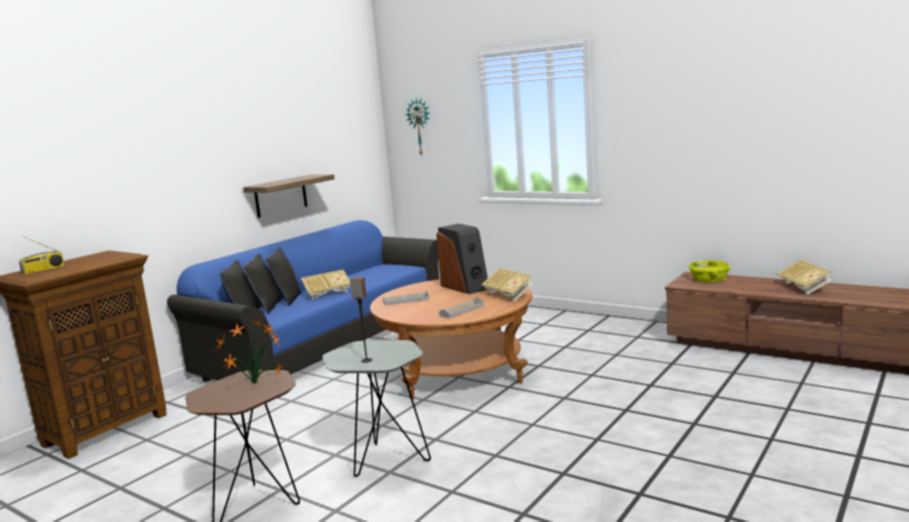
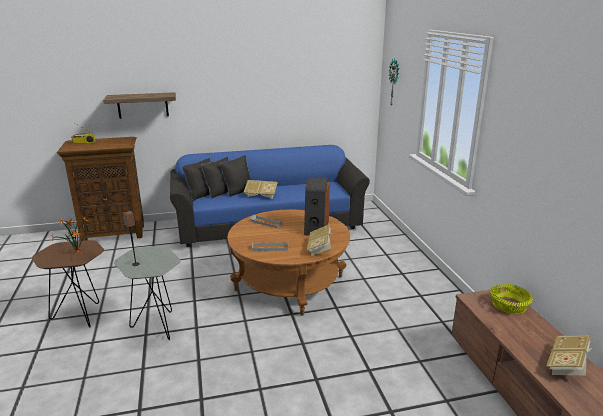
camera: 40 degrees right, 10 degrees up
(280, 196) = (269, 118): shelf -> shelf (142, 105)

